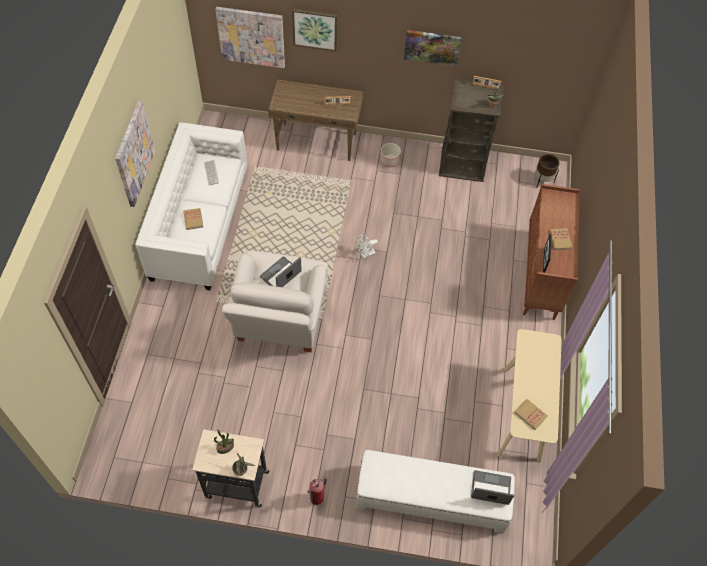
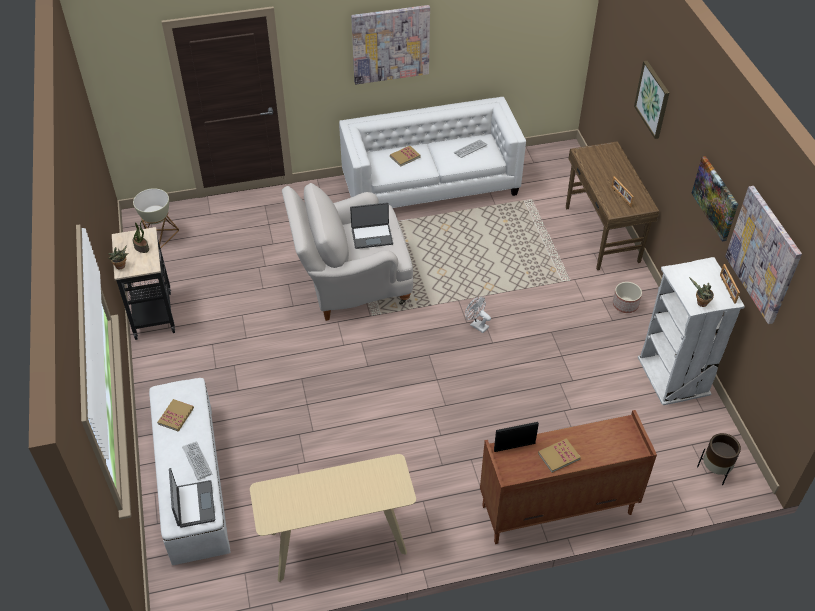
camera: 70 degrees right, 10 degrees down
(137, 453) = (160, 236): none -> planter
(251, 36) = (618, 74): picture -> picture (763, 254)
(281, 275) = (372, 236): laptop -> laptop turned 150 degrees clockwise
(317, 498) = (159, 381): fire extinguisher -> none
(450, 476) = (197, 461): none -> keyboard
(463, 164) = (674, 376): brown bookcase -> white bookcase
(530, 415) = (285, 497): book -> book (176, 416)

